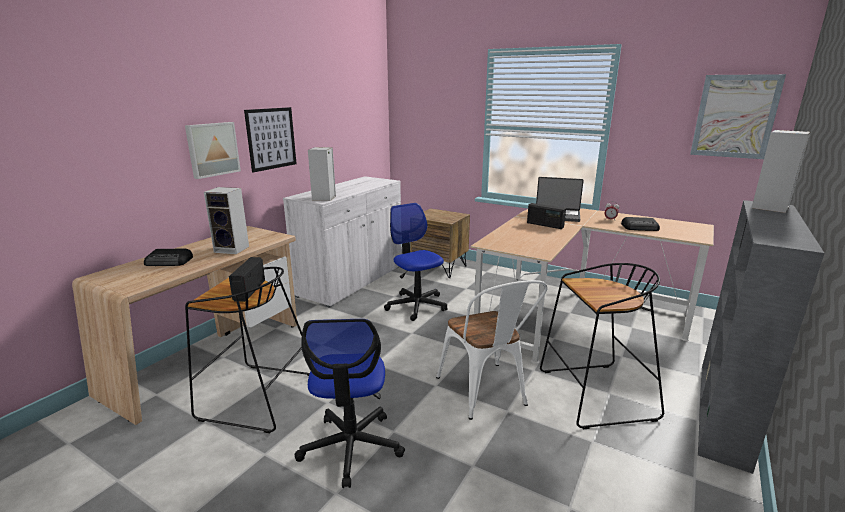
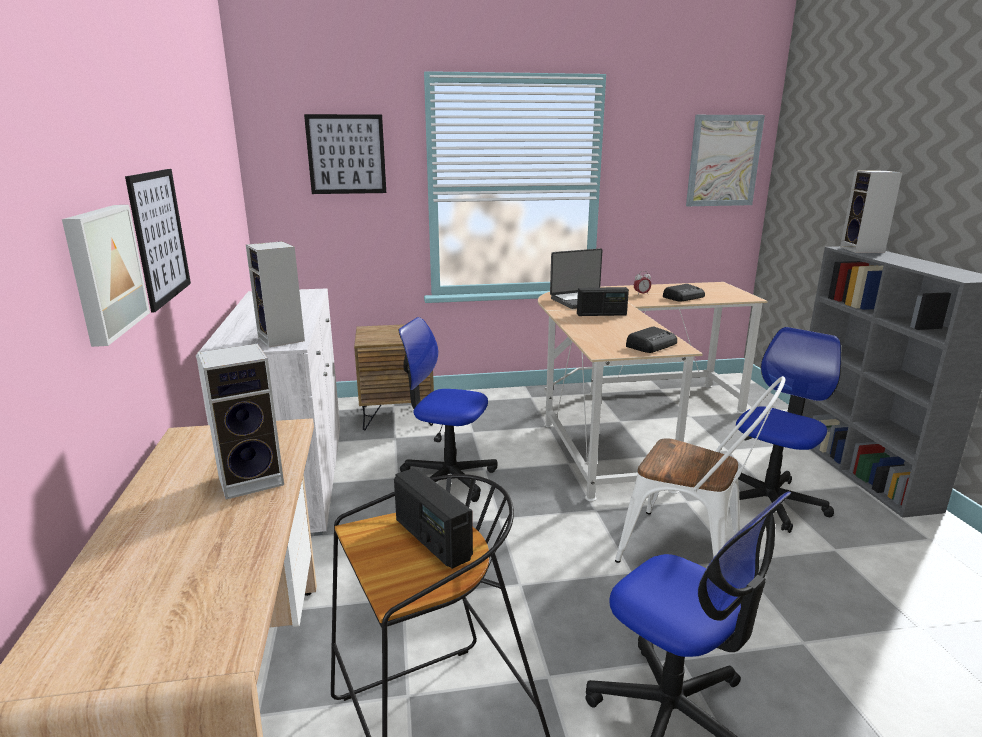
camera: 40 degrees left, 0 degrees up
(169, 262) = (166, 556): radio -> radio (652, 345)
(440, 102) = (346, 154): none -> picture
(594, 395) = (769, 501): black stool -> office chair

